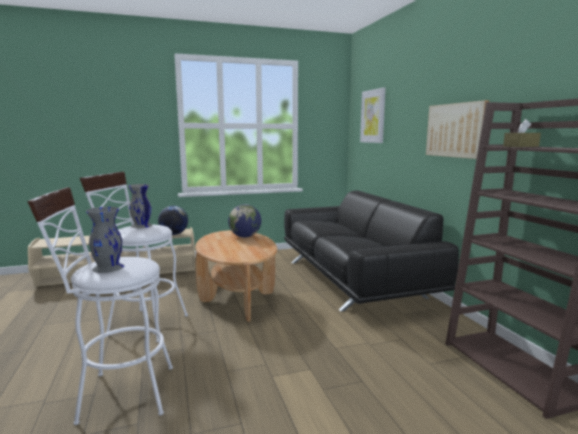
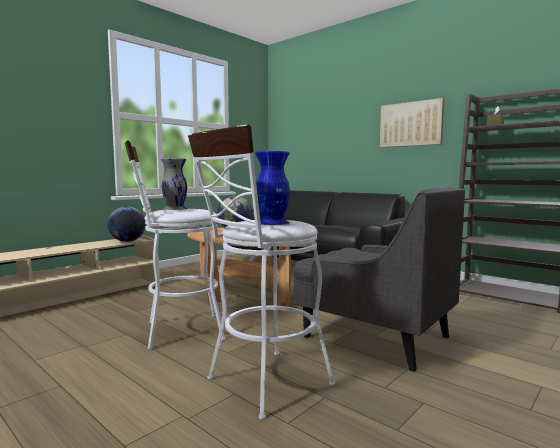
camera: 30 degrees left, 5 degrees down
(108, 268) = (273, 222): grey vase -> blue vase
(270, 377) = (374, 336): none -> grey armchair
(373, 116) = (304, 120): picture -> none

